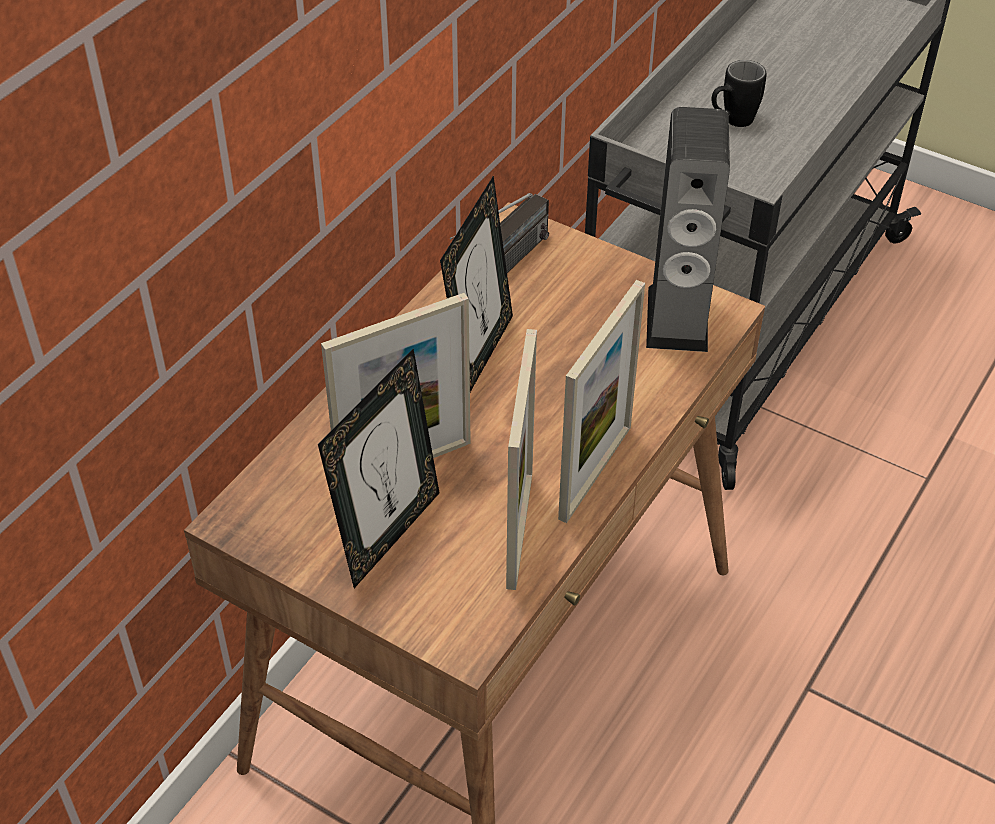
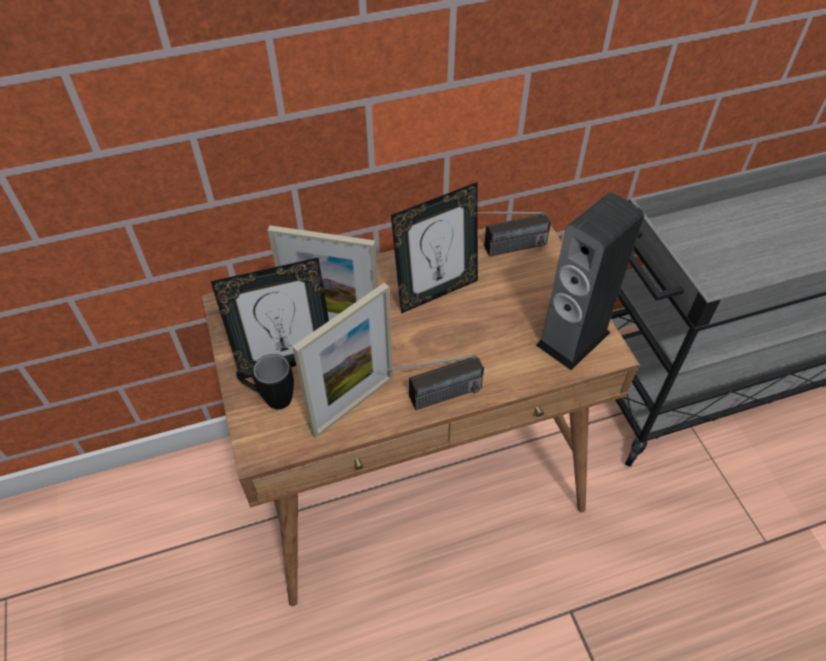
camera: 40 degrees right, 5 degrees up
(595, 472) = (428, 400): picture frame -> radio
(731, 122) = (748, 238): black mug -> black mug (270, 398)

